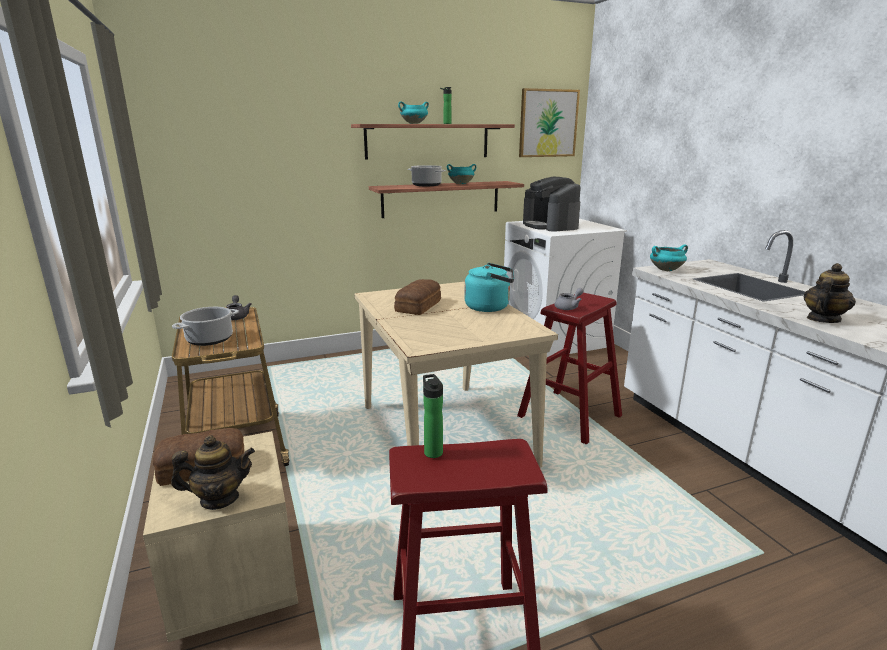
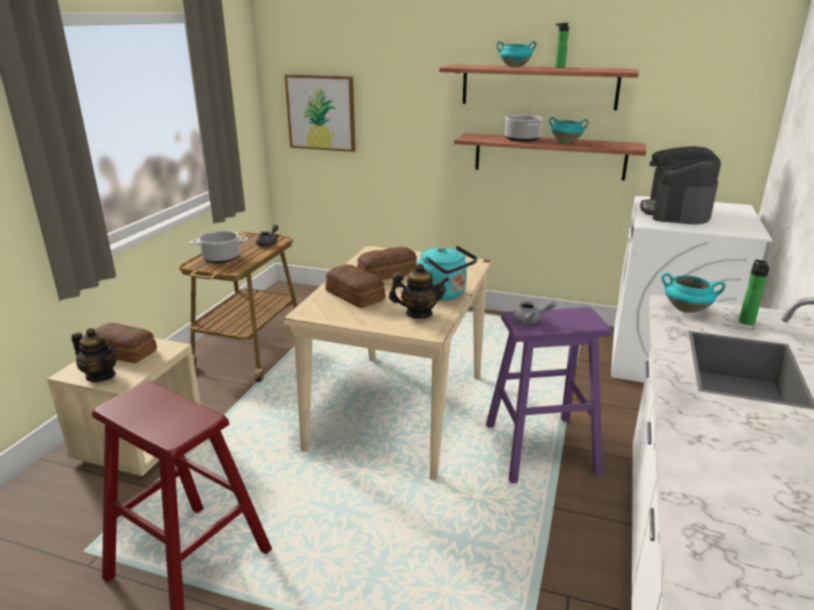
camera: 40 degrees right, 5 degrees up
(429, 326) = (354, 296): none -> bread
(432, 451) = (160, 395): bottle -> bottle (746, 320)
(548, 123) = (722, 69): picture -> picture (321, 113)
(569, 416) = (541, 449): red stool -> purple stool
(822, 319) = (708, 442): teapot -> teapot (419, 314)

